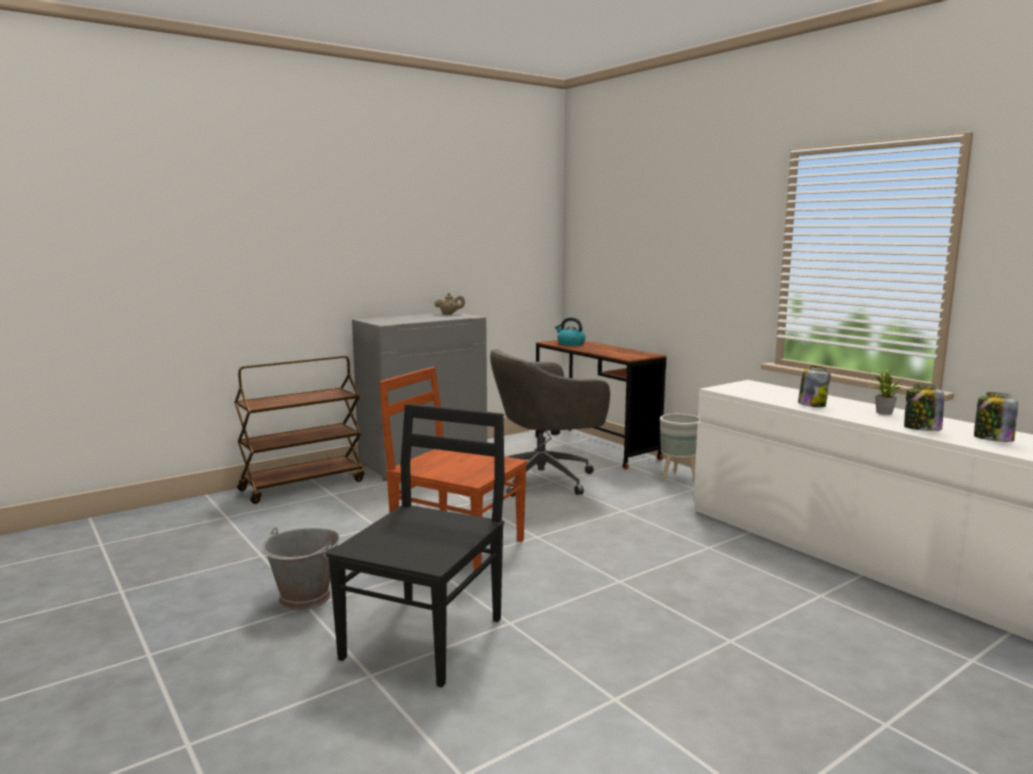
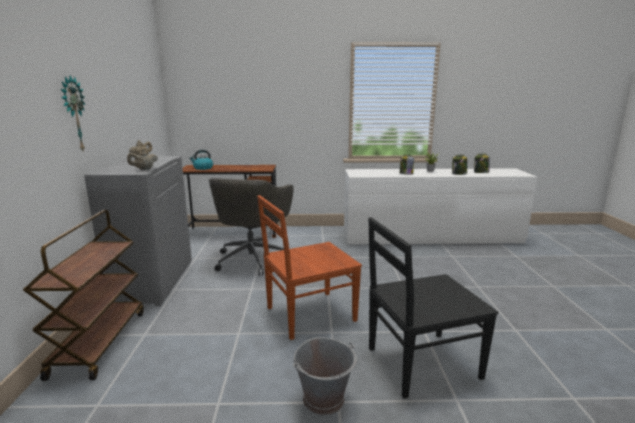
camera: 55 degrees left, 5 degrees up
(352, 258) = (73, 114): none -> wall clock
(399, 322) = (144, 169): none -> beige teapot
(426, 636) = (420, 363): black chair -> black chair turned 75 degrees counterclockwise
(677, 477) = (304, 233): grey planter -> none

